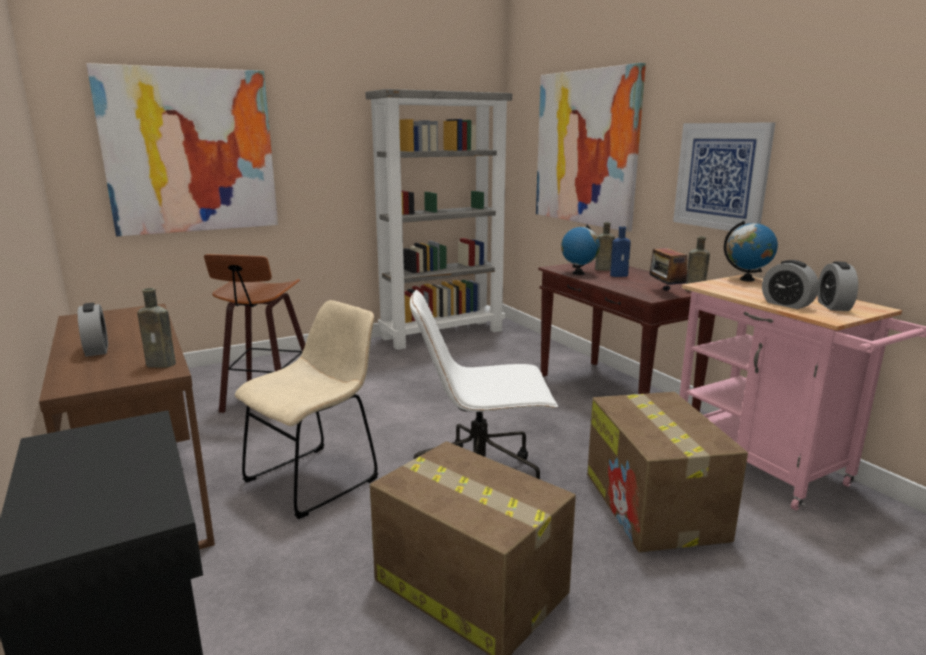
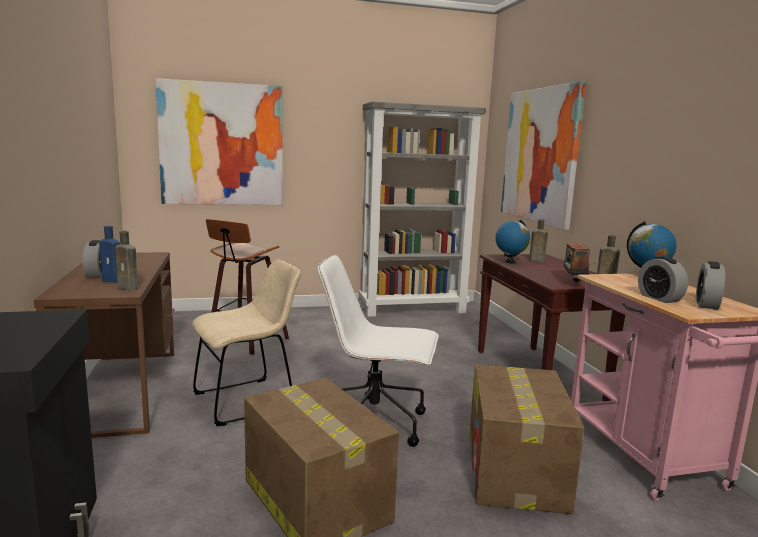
camera: 15 degrees right, 5 degrees down
(620, 275) = (547, 267): blue bottle -> blue bottle (113, 281)
(721, 176) = (638, 181): picture -> none

